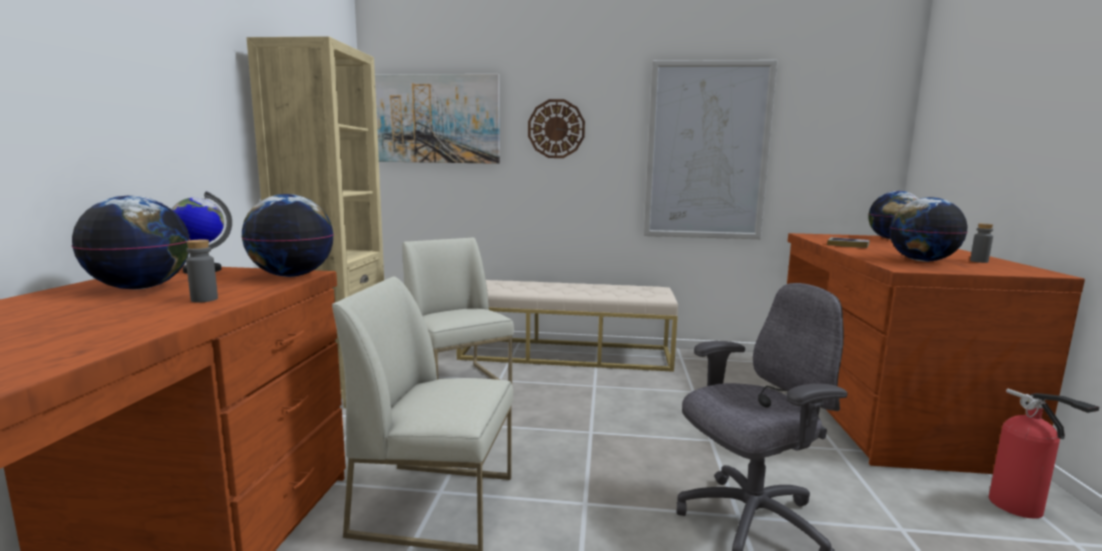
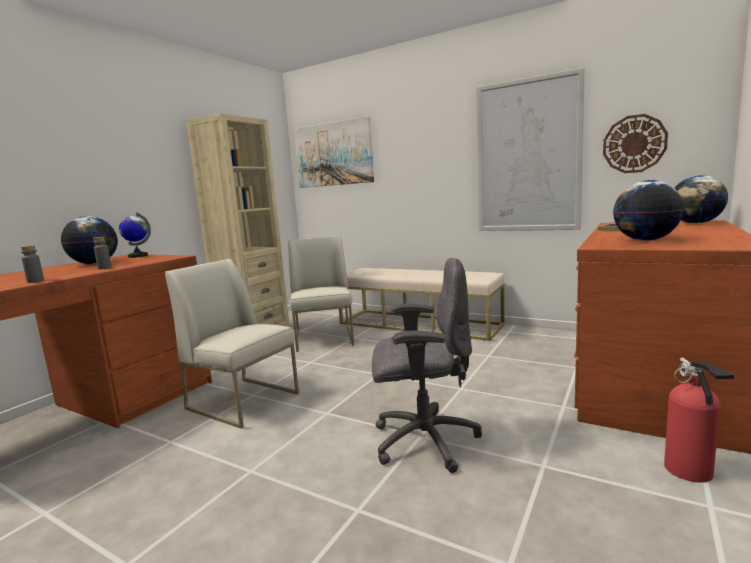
camera: 25 degrees right, 0 degrees up
(292, 276) = (168, 258): globe -> none
(556, 129) = (410, 151): wall clock -> wall clock (634, 144)
(979, 261) = (712, 239): grey bottle -> grey bottle (35, 281)

